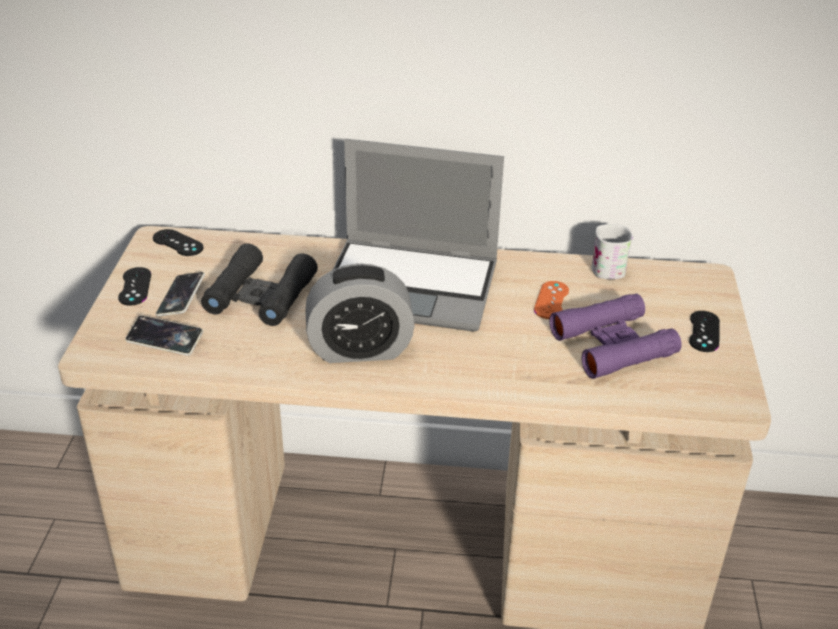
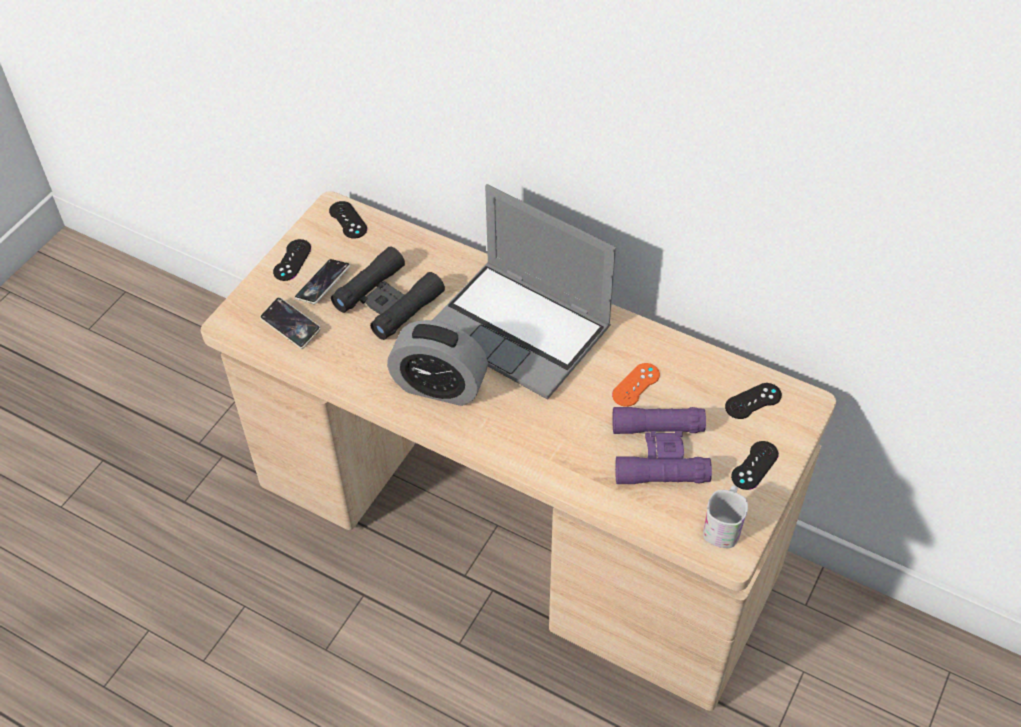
camera: 25 degrees right, 15 degrees up
(607, 266) = (713, 361): white mug -> white mug (723, 526)
(664, 286) = (753, 401): none -> black game controller

